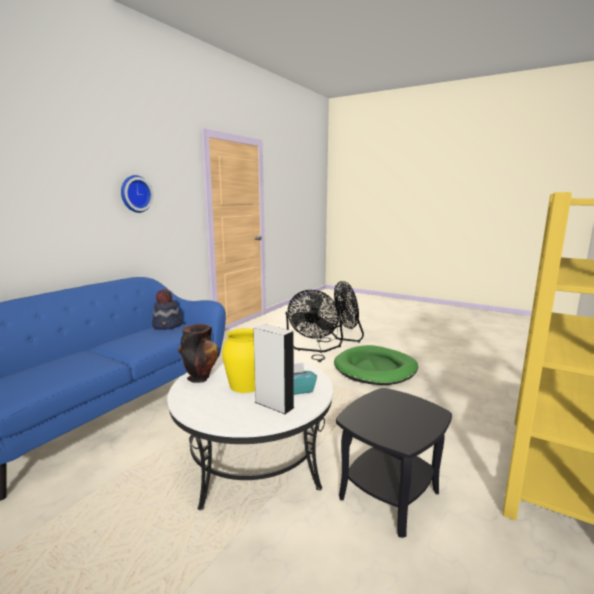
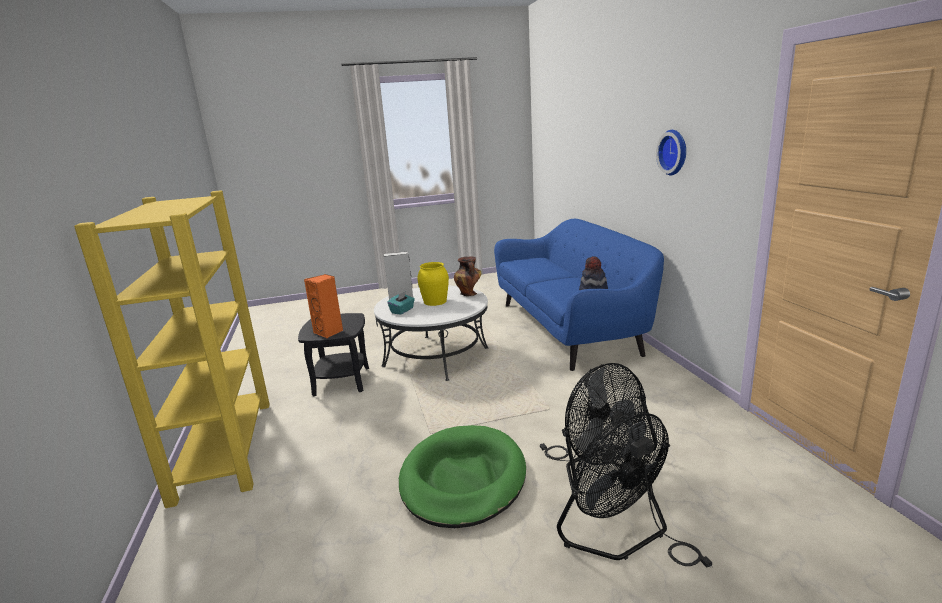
camera: 135 degrees right, 5 degrees up
(340, 335) = (632, 533): black fan -> black fan turned 120 degrees clockwise
(407, 405) = (329, 332): none -> orange speaker

